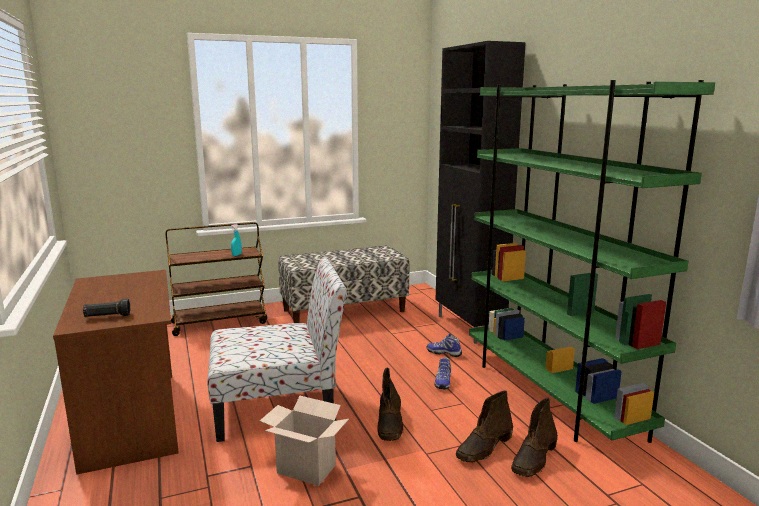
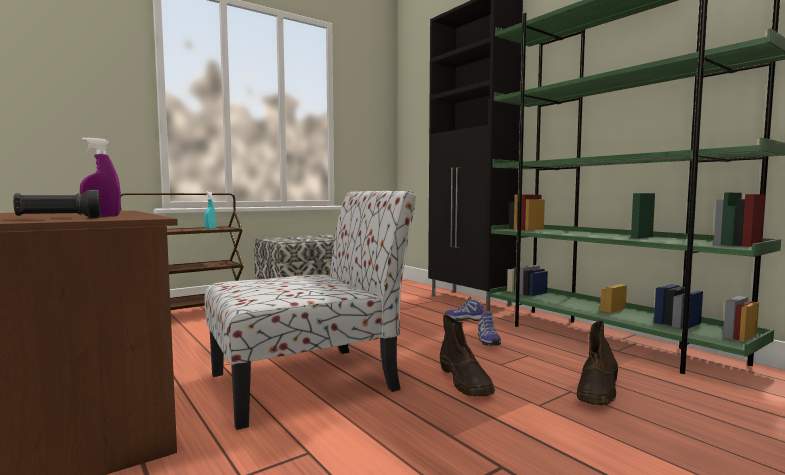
camera: 15 degrees left, 10 degrees down
(132, 308) = (101, 216): none -> purple spray bottle
(304, 469) = (393, 445): cardboard box -> none
(534, 459) = (663, 394): brown boot -> none

